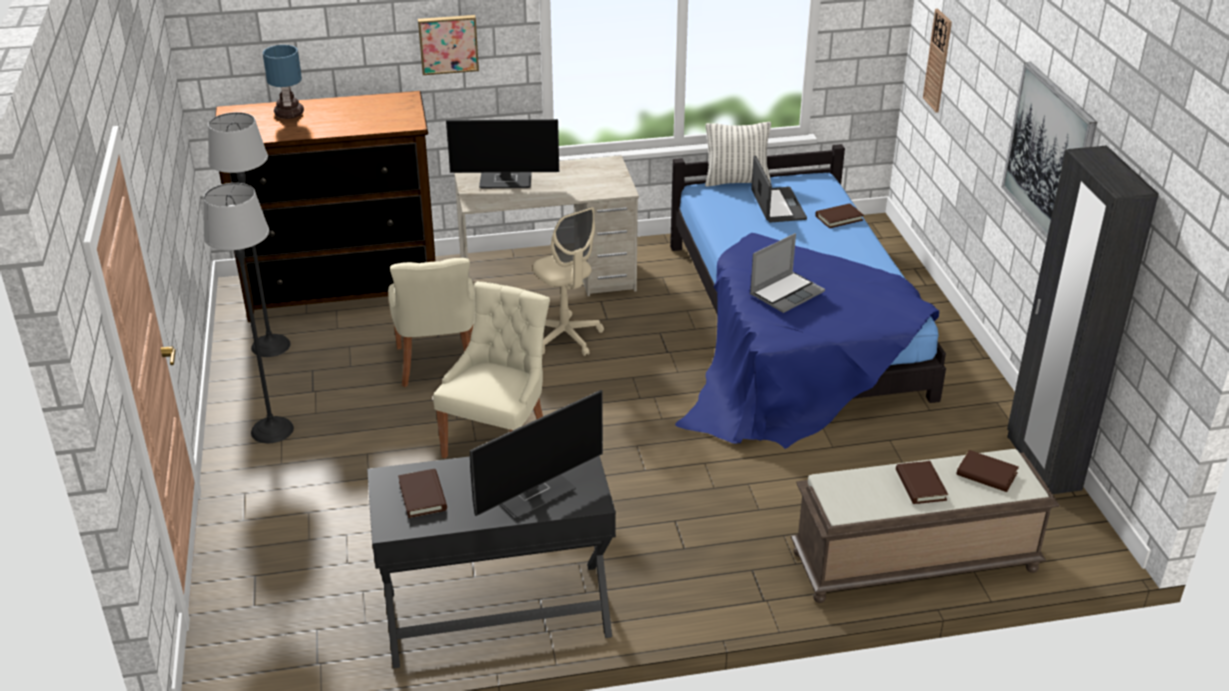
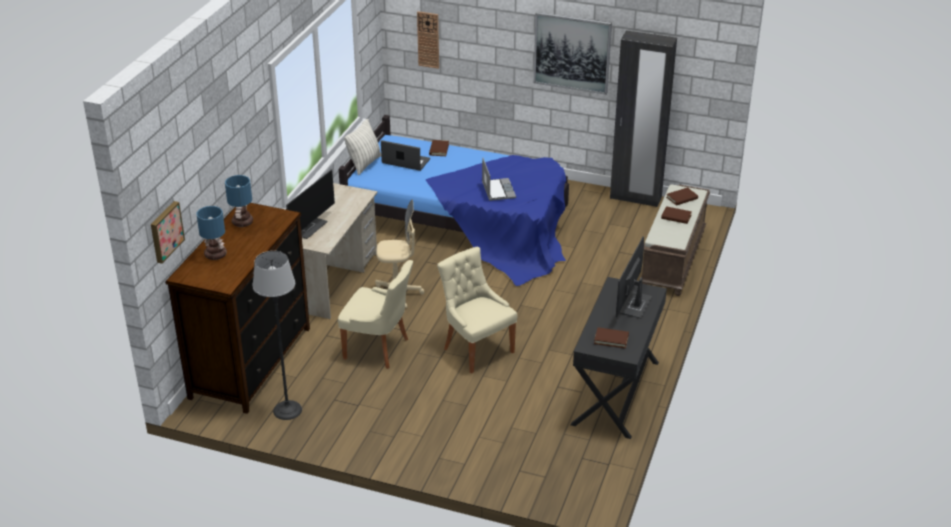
camera: 60 degrees left, 0 degrees up
(272, 430) = (384, 431): floor lamp -> none
(371, 106) = (242, 223): none -> table lamp
(448, 43) = (245, 160): picture -> picture (165, 231)
(534, 492) = (634, 305): monitor -> monitor turned 150 degrees counterclockwise

